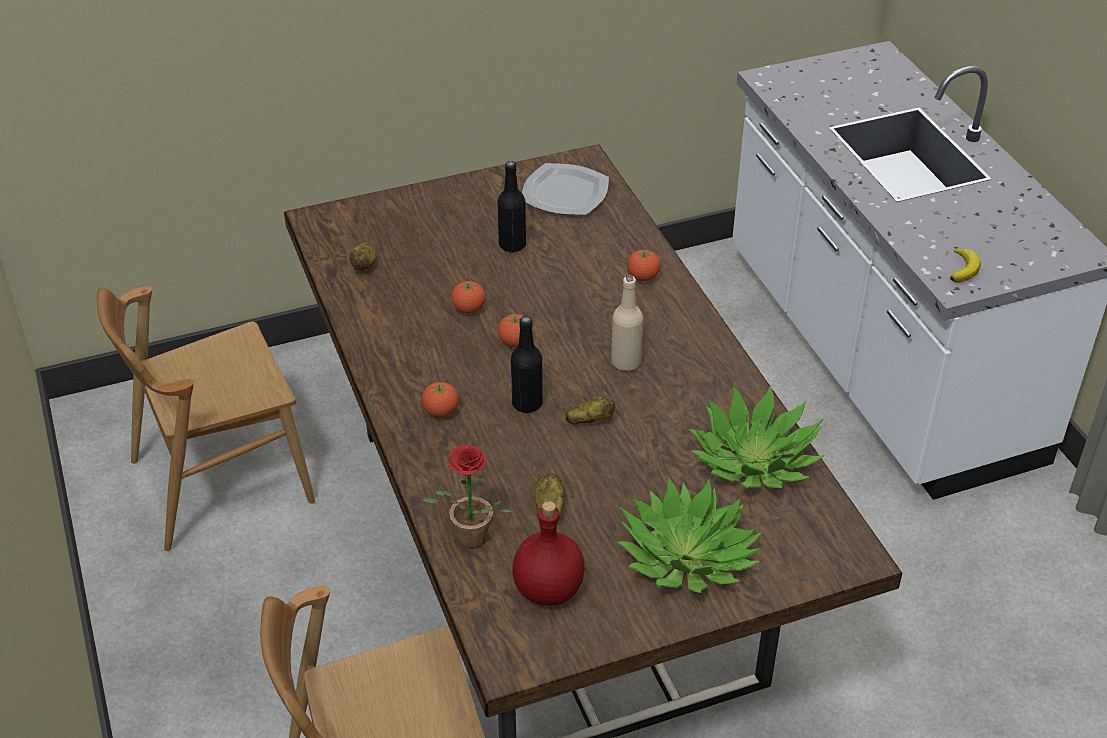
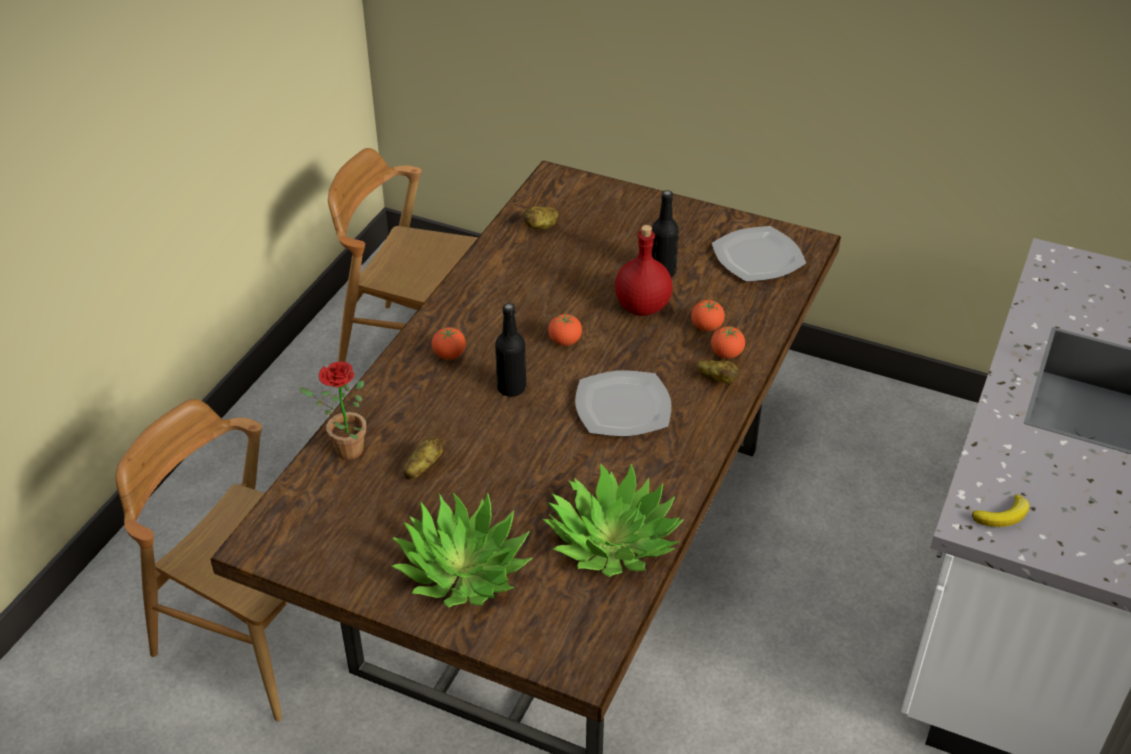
camera: 45 degrees right, 0 degrees up
(468, 309) = (567, 298): tomato -> tomato (706, 327)
(549, 590) = (345, 520): red bottle -> red bottle (642, 307)
(590, 420) = (536, 429): potato -> potato (717, 379)
(625, 362) = (621, 406): beige bottle -> plate

